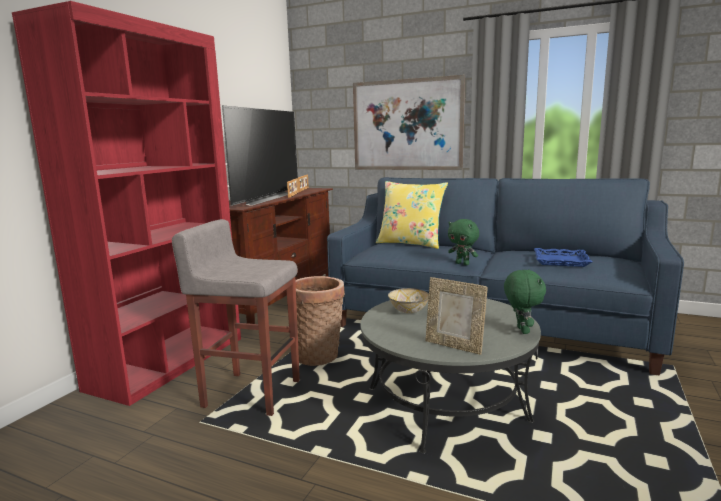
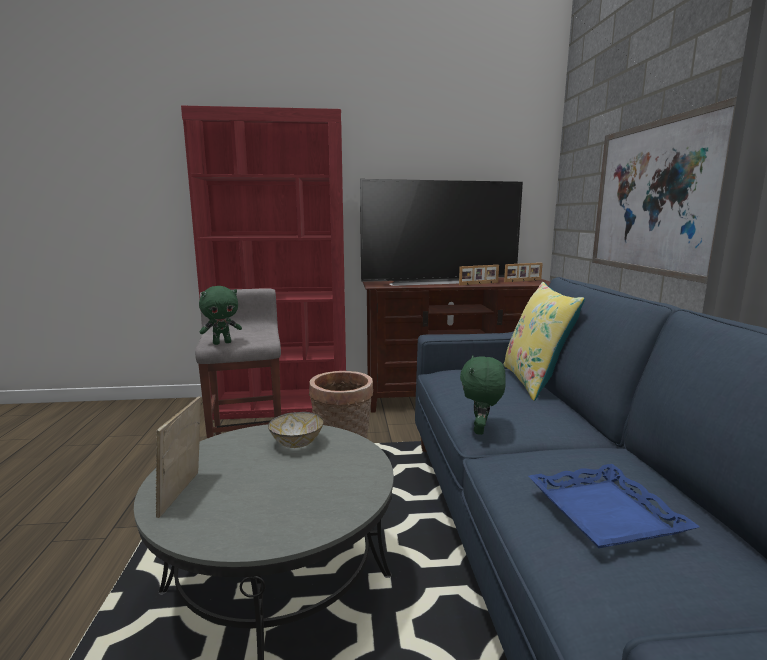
camera: 60 degrees right, 0 degrees up
(521, 330) = (259, 539): green plush toy -> green plush toy (222, 343)

